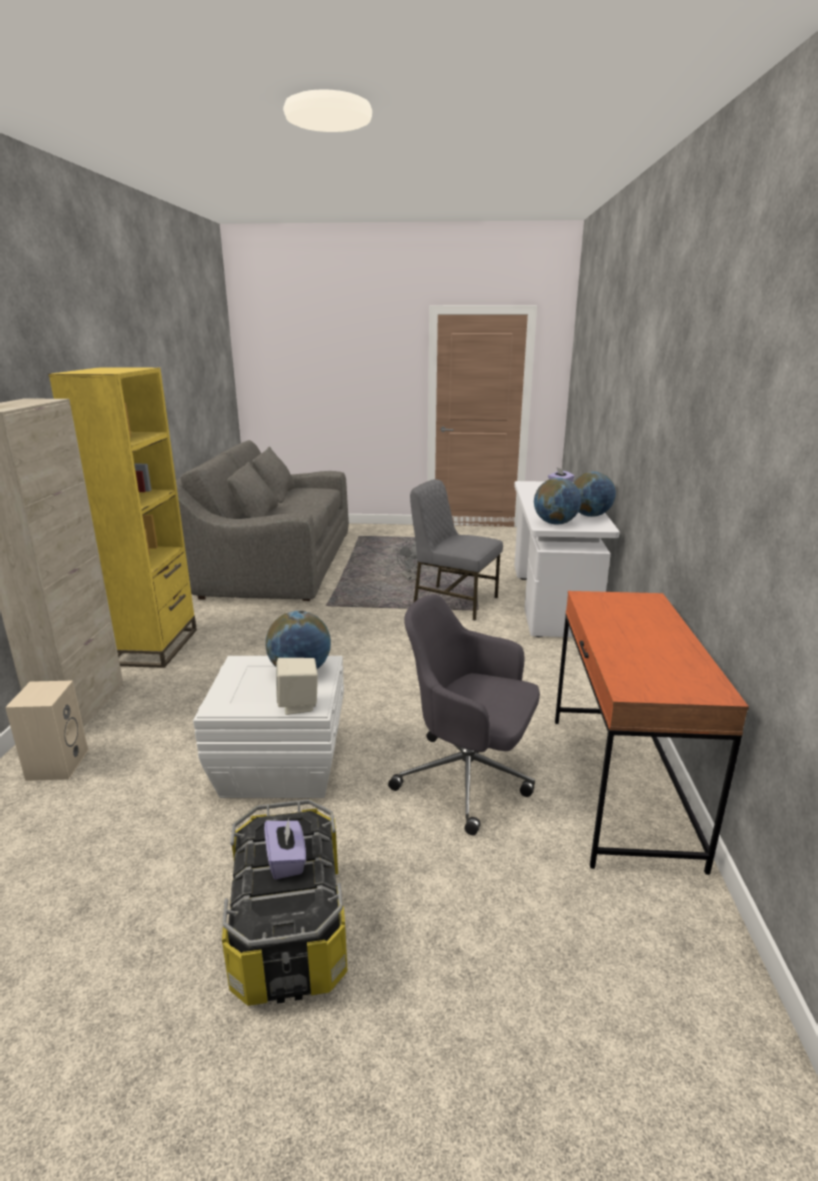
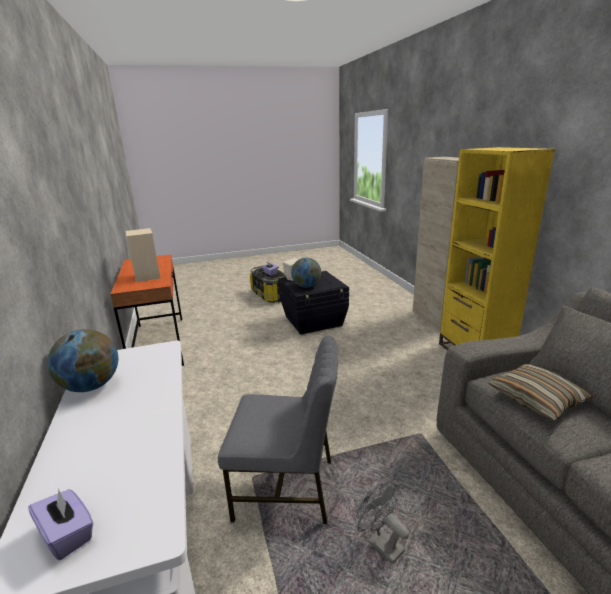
camera: 160 degrees right, 0 degrees up
(57, 764) = (399, 304): beige speaker -> beige speaker (148, 276)
(280, 764) = (314, 321): white storage box -> black storage box
(297, 512) = (536, 399): none -> pillow
(468, 779) = (229, 333): grey office chair -> none
(555, 523) = (149, 357): globe -> none

